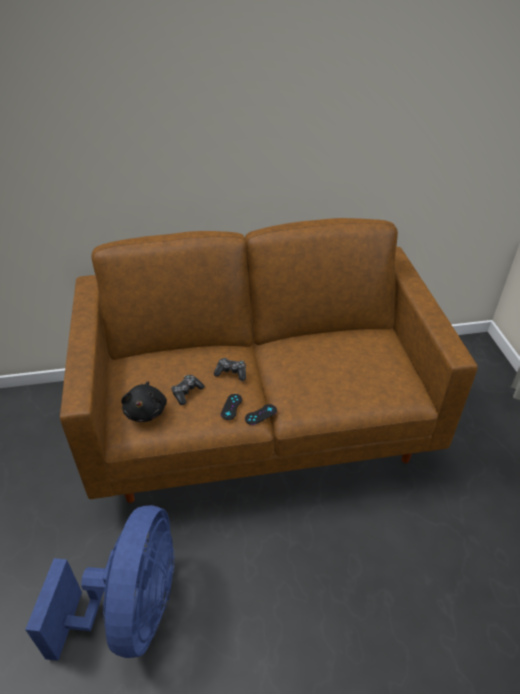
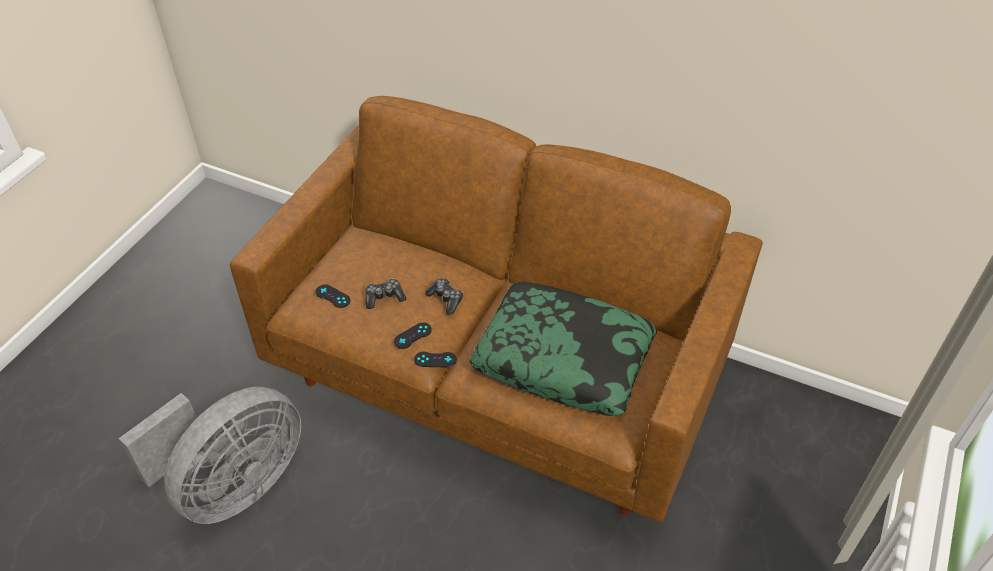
camera: 35 degrees right, 5 degrees up
(132, 611) = (234, 486): blue fan -> grey fan
(146, 410) = (333, 296): black plush toy -> black game controller
(341, 370) = (564, 358): none -> pillow

